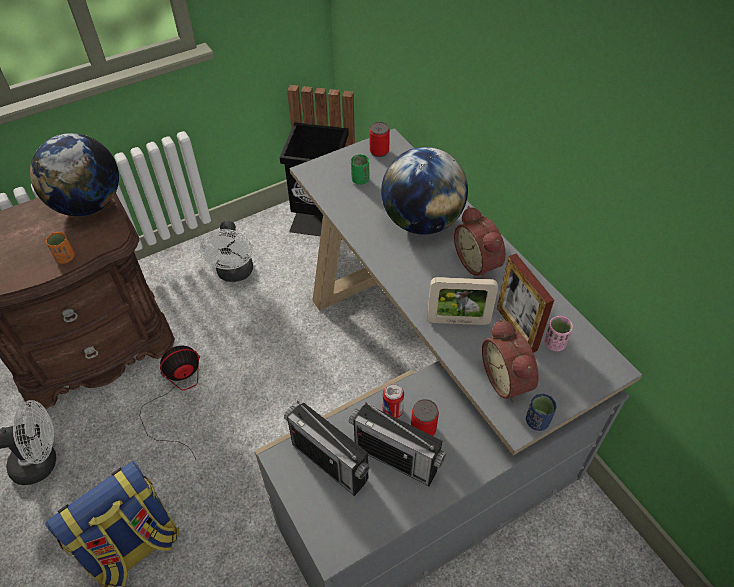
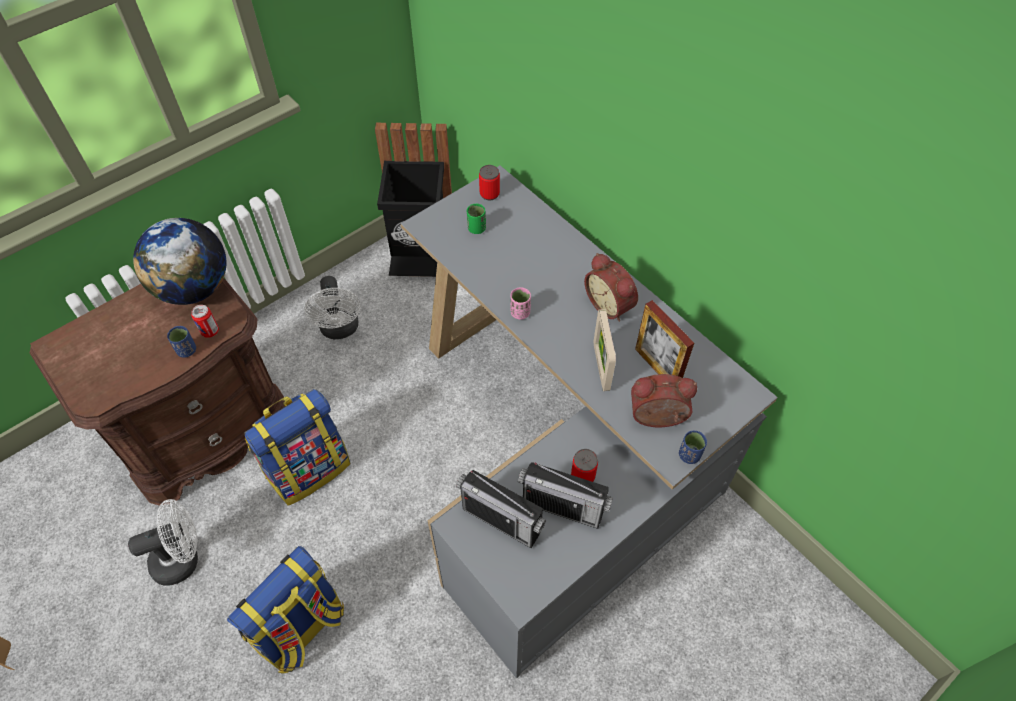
camera: 10 degrees left, 5 degrees up
(65, 258) = (187, 350): orange cup -> blue cup
(177, 395) = (309, 468): fan -> backpack
(392, 411) = (551, 462): can -> can (210, 331)
(422, 222) = (547, 267): globe -> none
(458, 321) = (601, 367): picture frame -> picture frame turned 90 degrees clockwise
(508, 379) = (657, 419): alarm clock -> alarm clock turned 120 degrees clockwise
(554, 343) = (694, 377): pink cup -> pink cup (520, 313)

